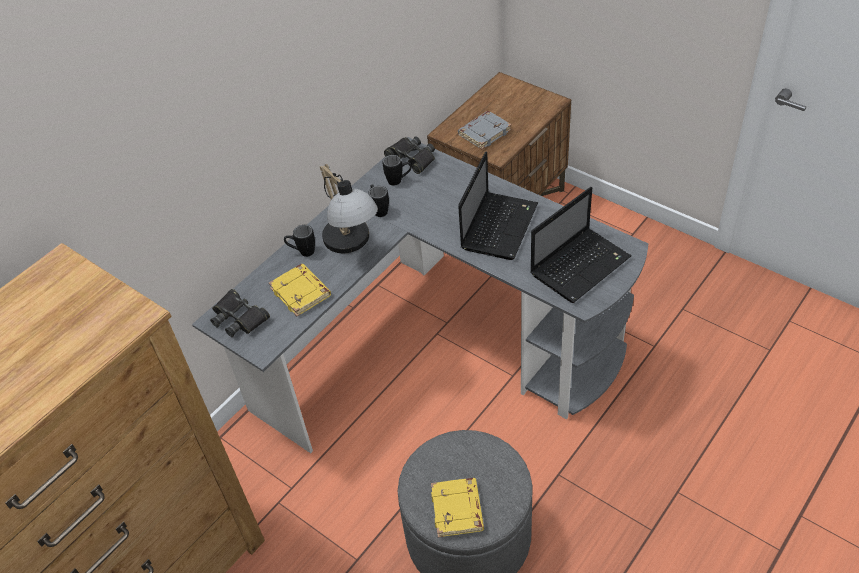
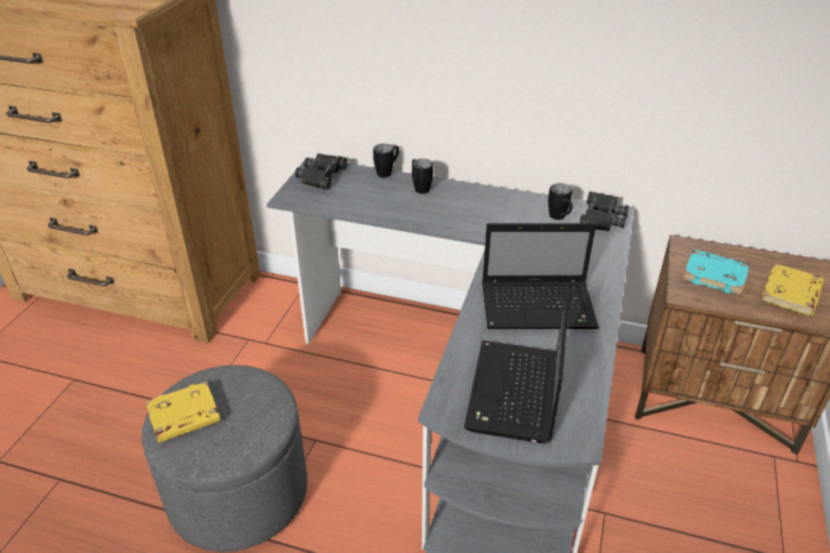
camera: 65 degrees right, 10 degrees down
(301, 292) = (367, 200): yellow book -> yellow book (791, 294)
(352, 245) = (446, 212): table lamp -> none
(379, 209) = (507, 216): black mug -> black mug (387, 172)
(484, 132) = (715, 275): grey book -> turquoise book
(581, 265) = (515, 394): laptop -> laptop turned 75 degrees clockwise

